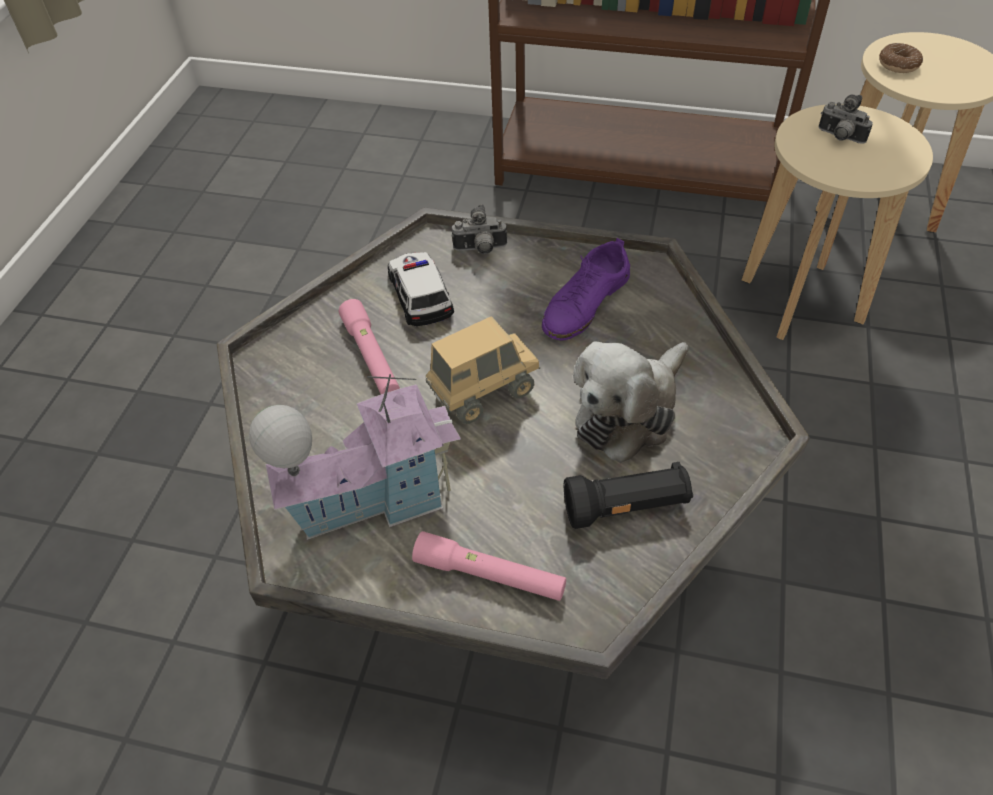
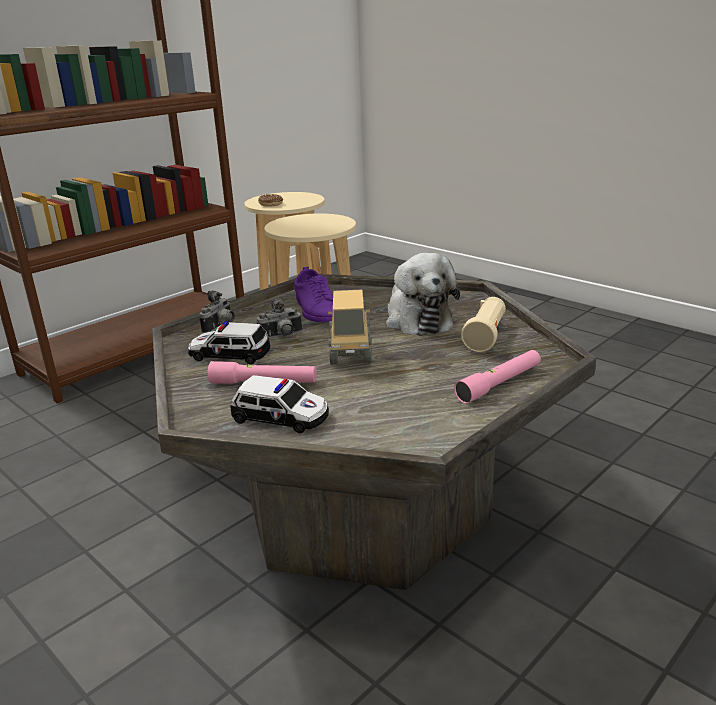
camera: 60 degrees left, 25 degrees down
(308, 409) = (281, 417): none -> toy car
(373, 498) = (397, 409): toy house -> none
(626, 507) = (485, 336): black flashlight -> beige flashlight
(839, 137) = (300, 225): camera -> camera (282, 337)

